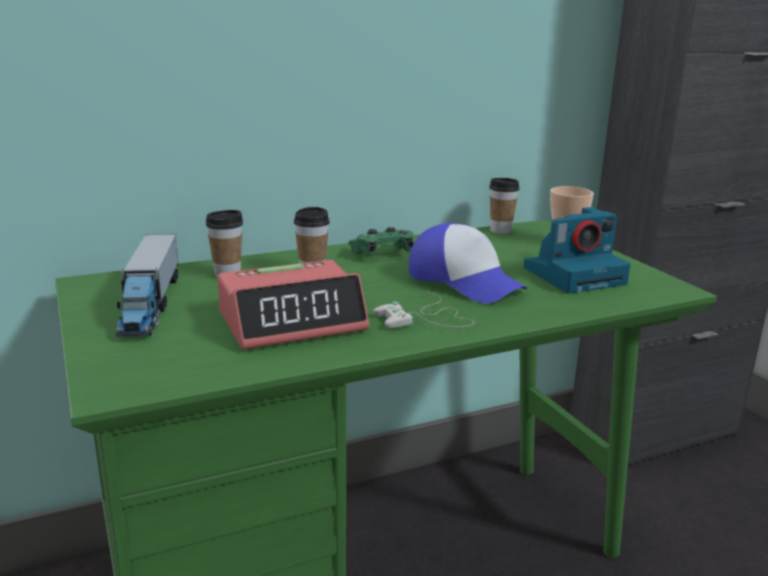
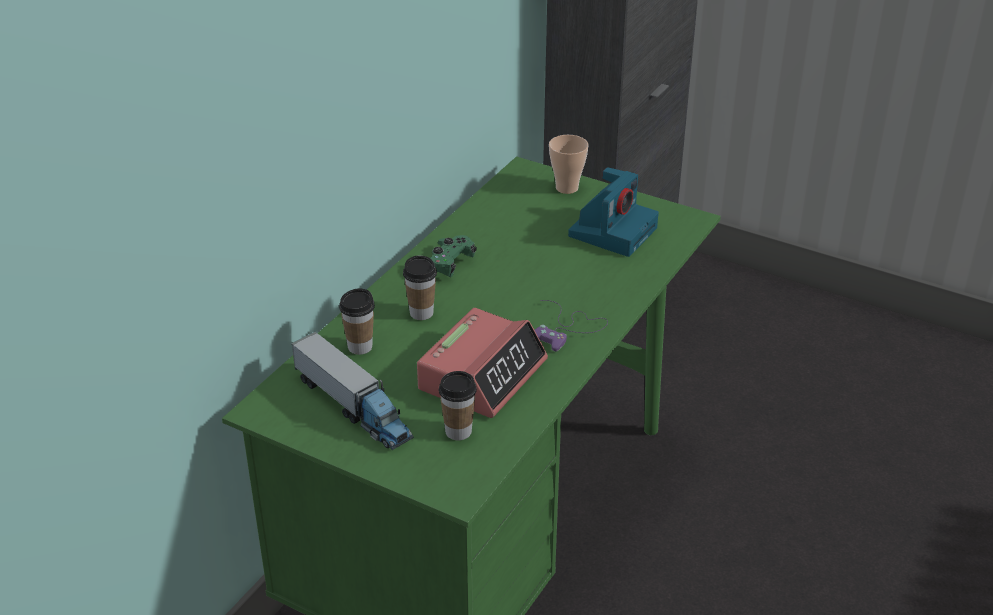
camera: 35 degrees left, 15 degrees up
(426, 319) = (567, 329): white game controller -> purple game controller
(464, 282) = (547, 274): cap -> none
(500, 230) = (500, 190): cup -> cup (458, 431)

